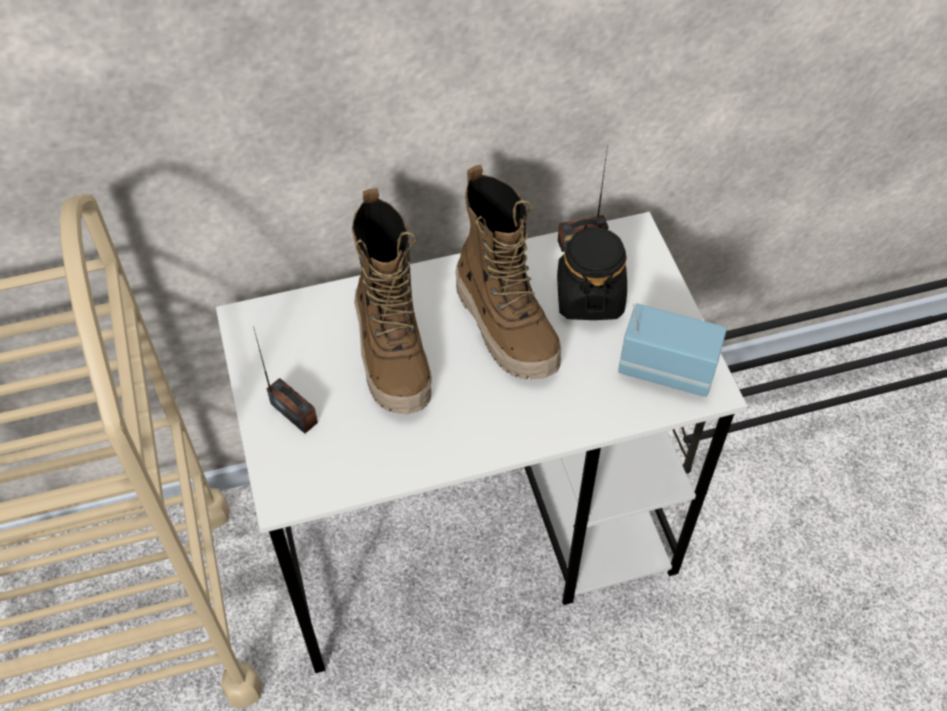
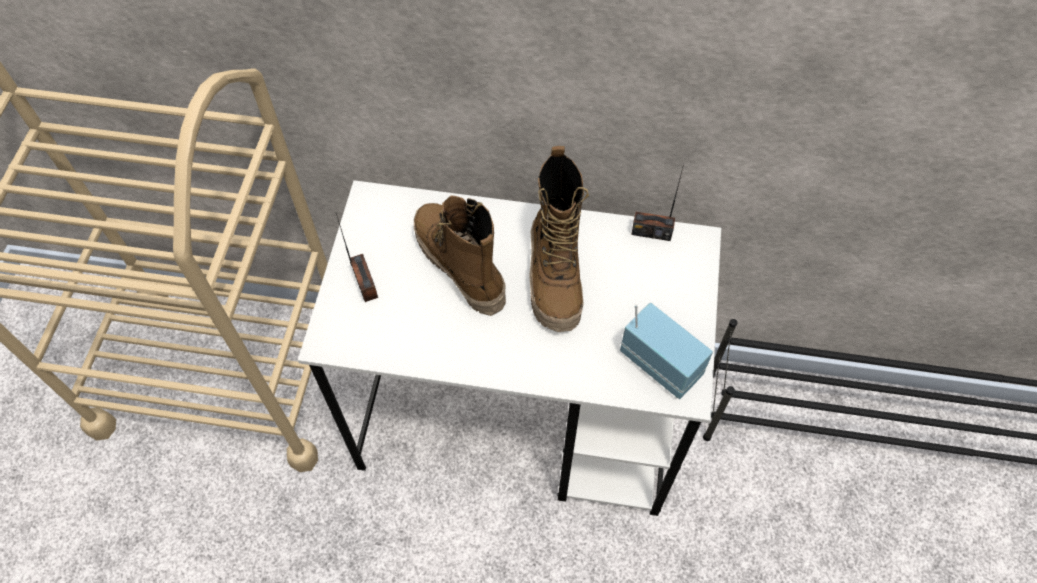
camera: 25 degrees right, 5 degrees up
(393, 354) = (459, 267): boot -> boot turned 135 degrees clockwise
(589, 297) = (632, 280): black jar -> none

